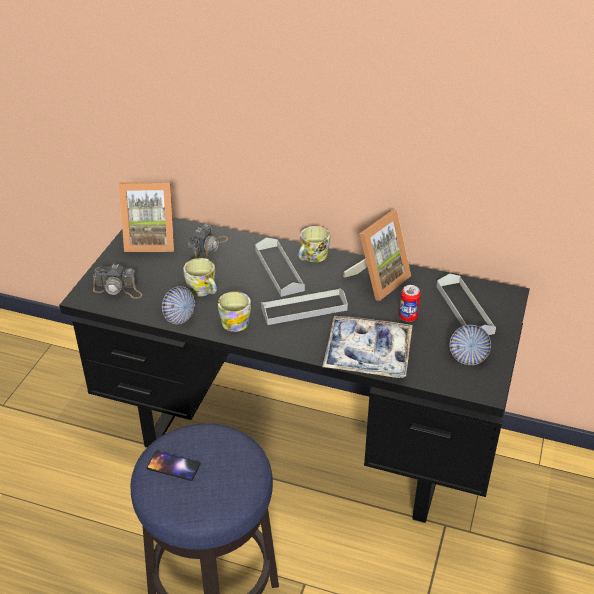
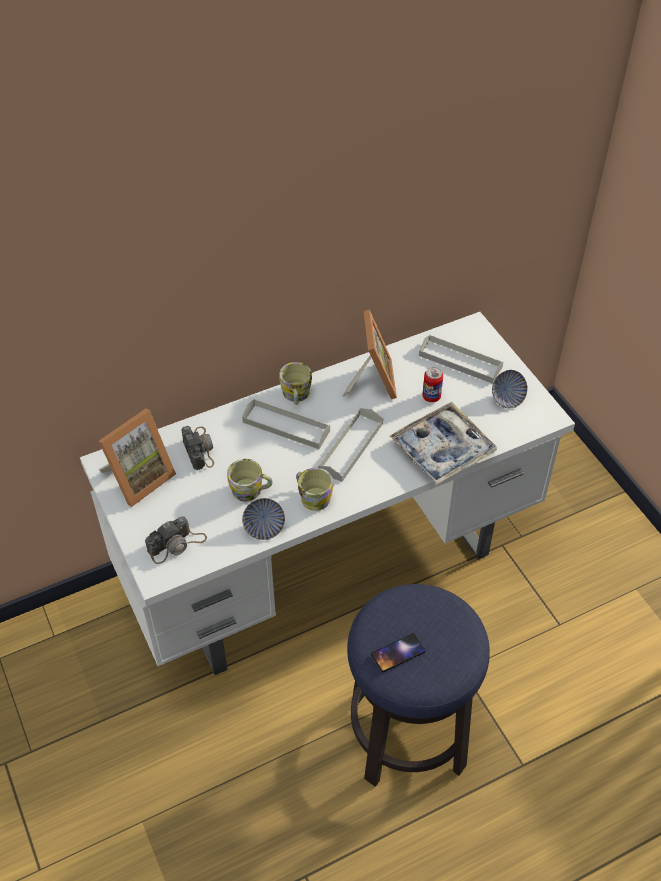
camera: 45 degrees left, 10 degrees up
(298, 441) = (331, 566): black desk -> white desk

